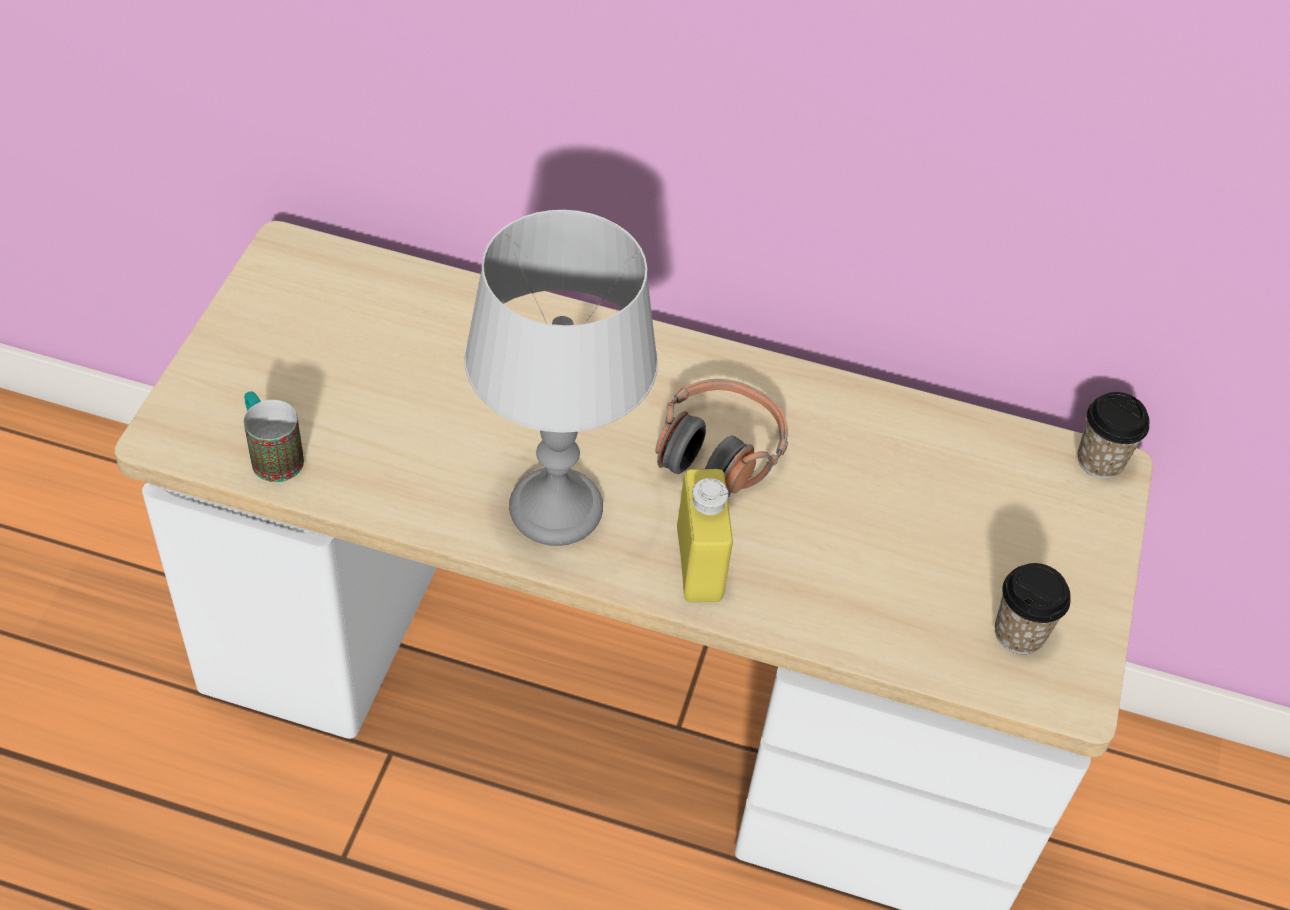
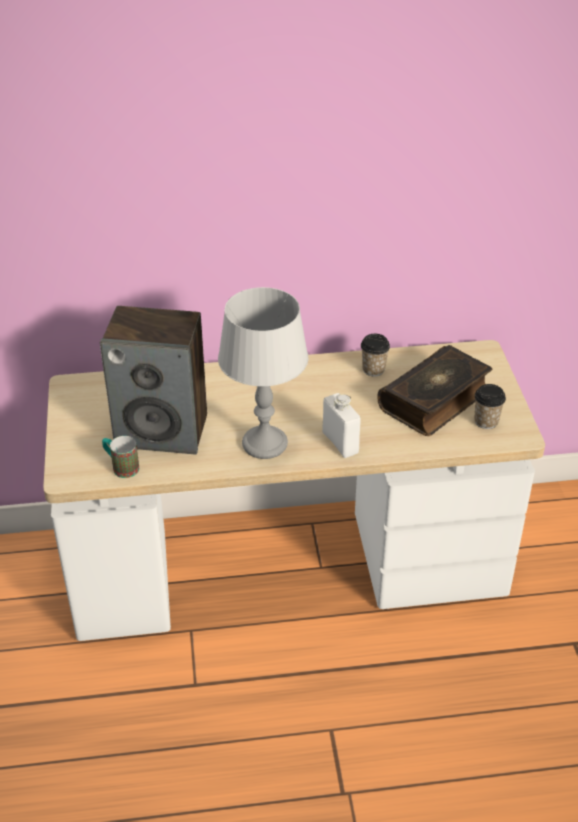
camera: 20 degrees left, 10 degrees down
(390, 407) = (163, 431): none -> speaker
(699, 564) = (340, 442): yellow bottle -> white bottle
(718, 451) = (320, 398): headphones -> none
(943, 544) = (435, 400): none -> book
(1099, 461) = (478, 349): cup -> cup (373, 369)

